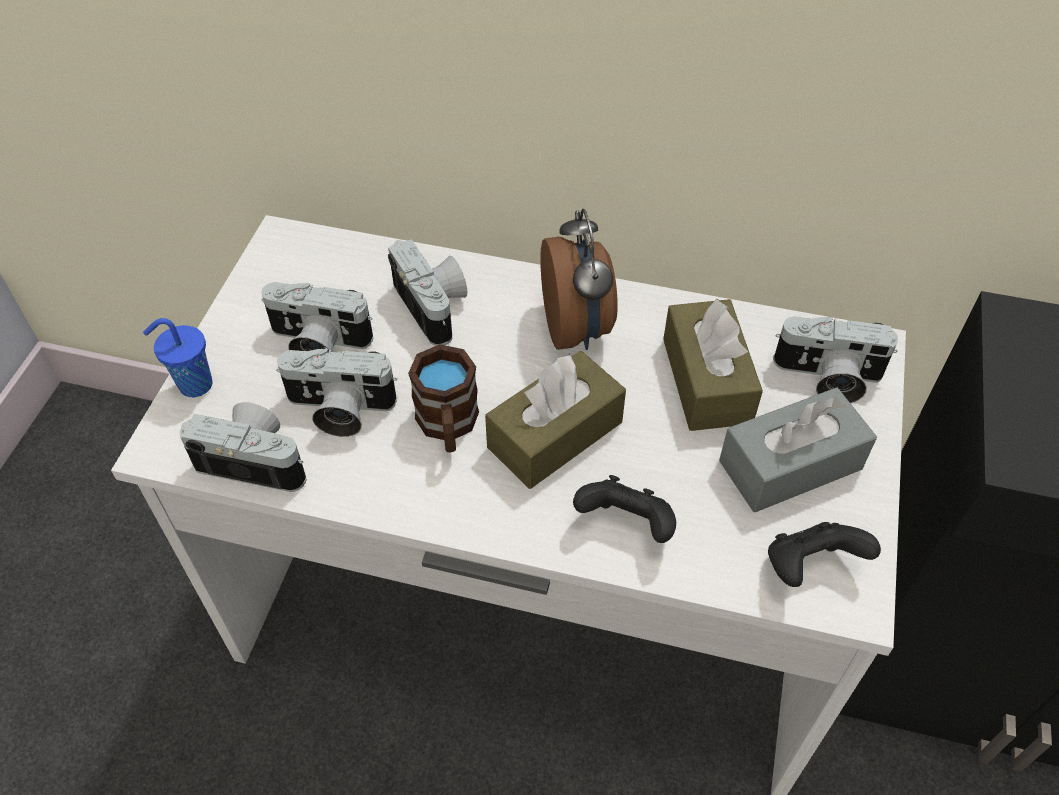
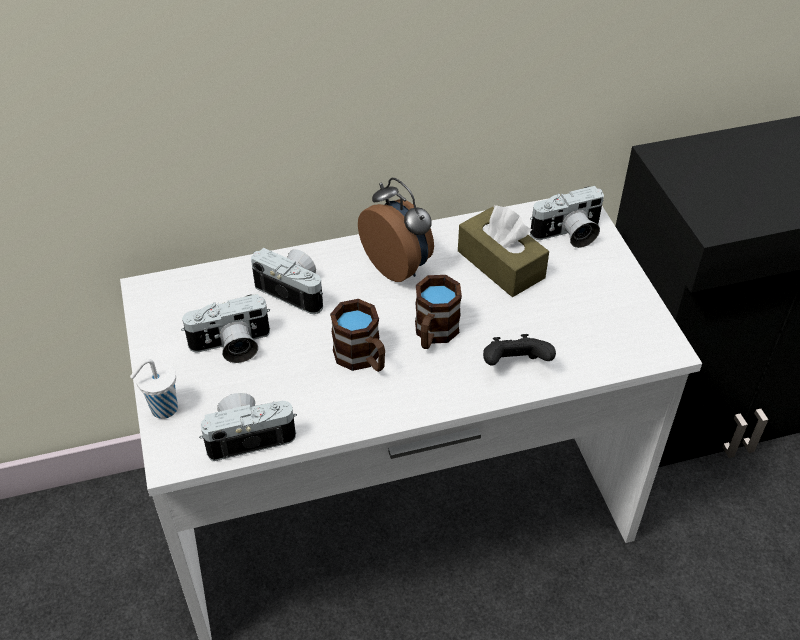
camera: 30 degrees left, 5 degrees down
(193, 385) = (162, 409): blue cup -> white cup
(339, 410) = (281, 380): camera -> none
(555, 435) = (433, 334): brown tissue box -> brown mug
(790, 465) = (582, 291): grey tissue box -> none
(809, 567) = (631, 341): black game controller -> none

